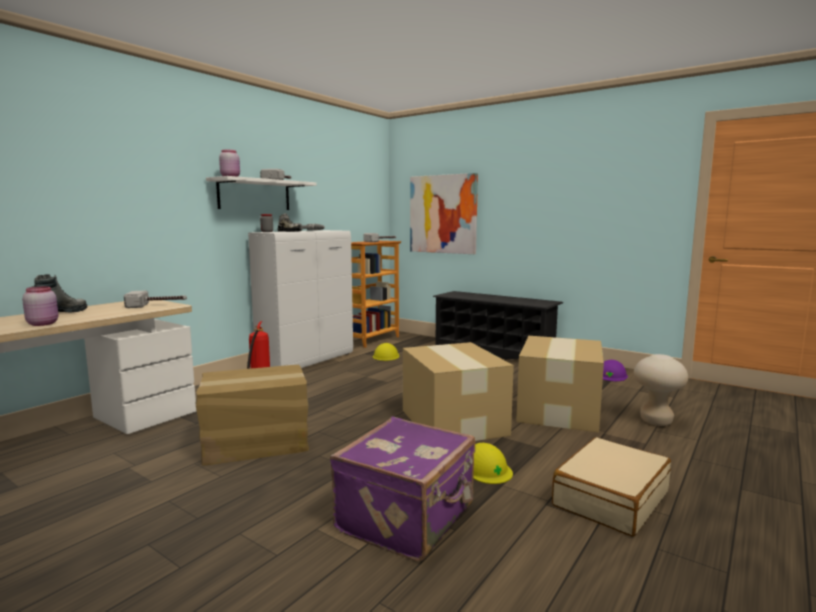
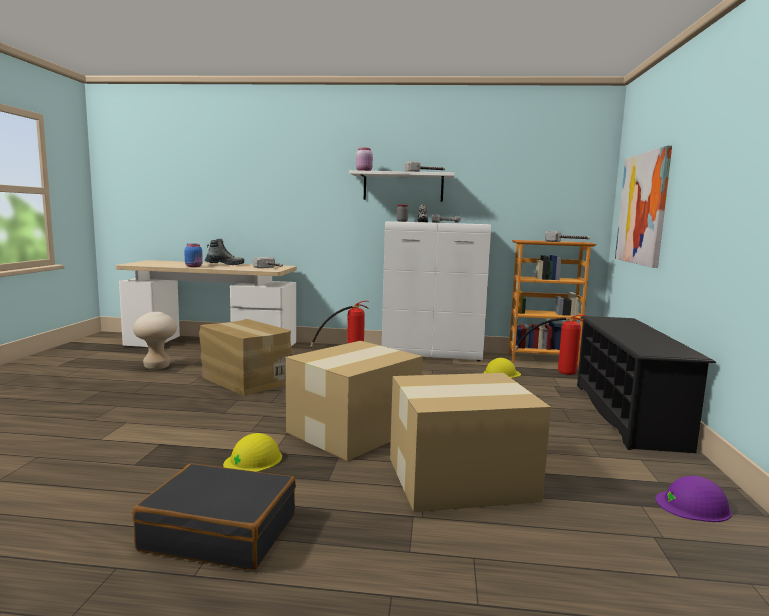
camera: 60 degrees right, 0 degrees up
(43, 324) = (194, 266): pink jar -> blue jar
(400, 344) = (556, 371): none -> fire extinguisher
(408, 518) = (148, 445): purple suitcase -> none
(610, 498) = (220, 532): beige suitcase -> black suitcase
(656, 421) = (515, 558): beige stool -> beige stool (157, 367)

